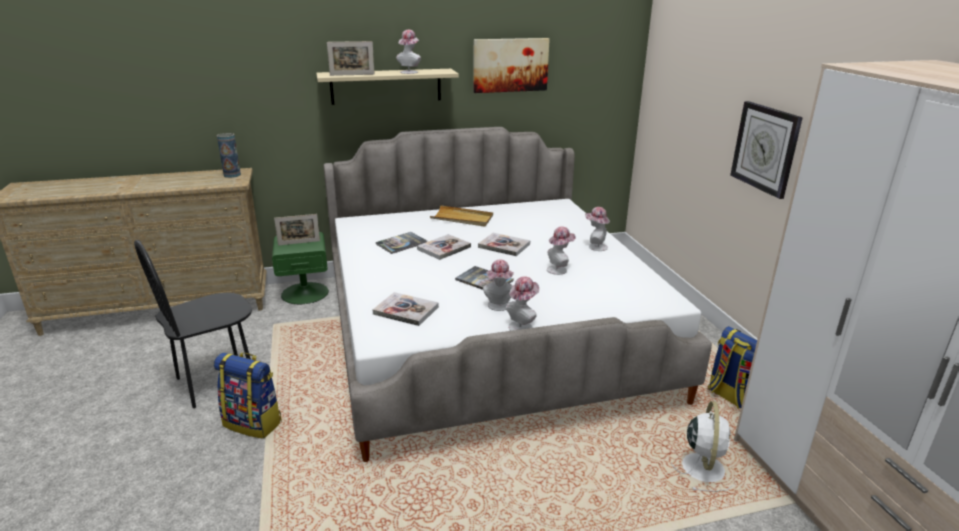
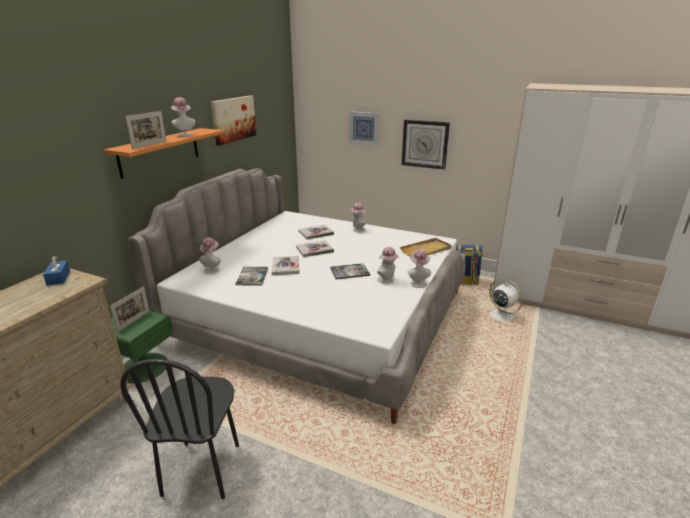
camera: 50 degrees left, 0 degrees up
(232, 175) = (58, 278): vase -> blue tissue box
(254, 423) = (290, 465): backpack -> none
(386, 86) = (160, 152): beige shelf -> orange shelf
(406, 310) = (351, 309): book -> book (316, 233)
(462, 218) = (253, 245): beige tray -> beige tray (426, 250)
(559, 269) = (368, 248): hat -> hat (212, 269)
(702, 106) = (364, 128): none -> picture

